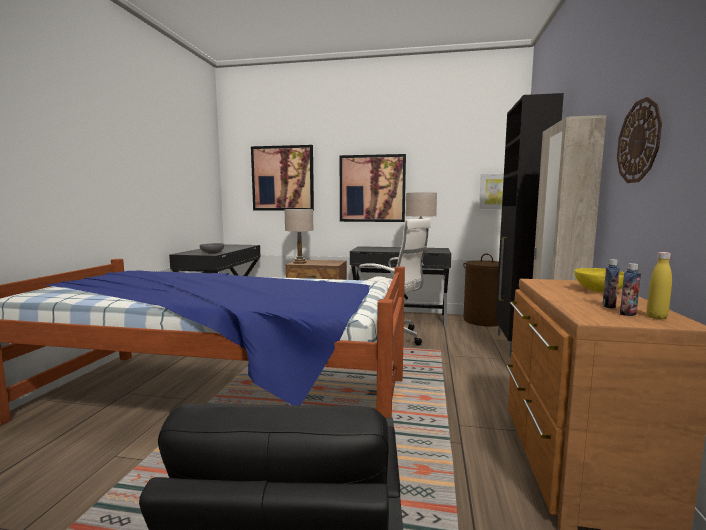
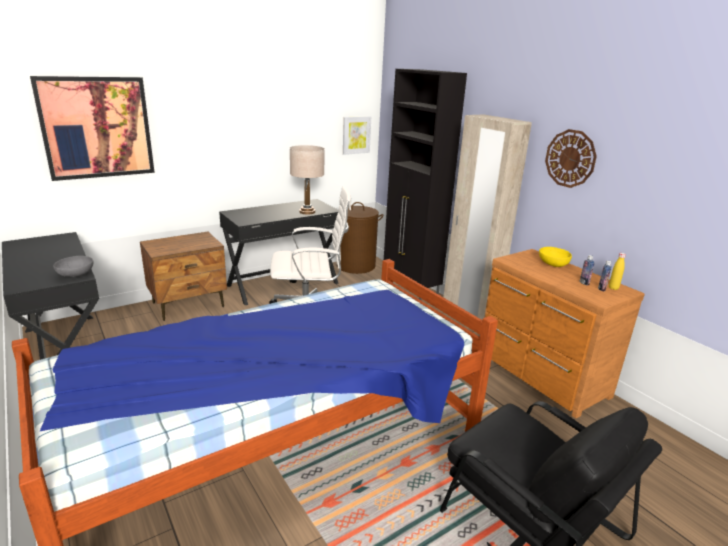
camera: 45 degrees left, 15 degrees up
(299, 262) = (162, 249): beige table lamp -> none
(372, 188) = (231, 137): picture -> none

